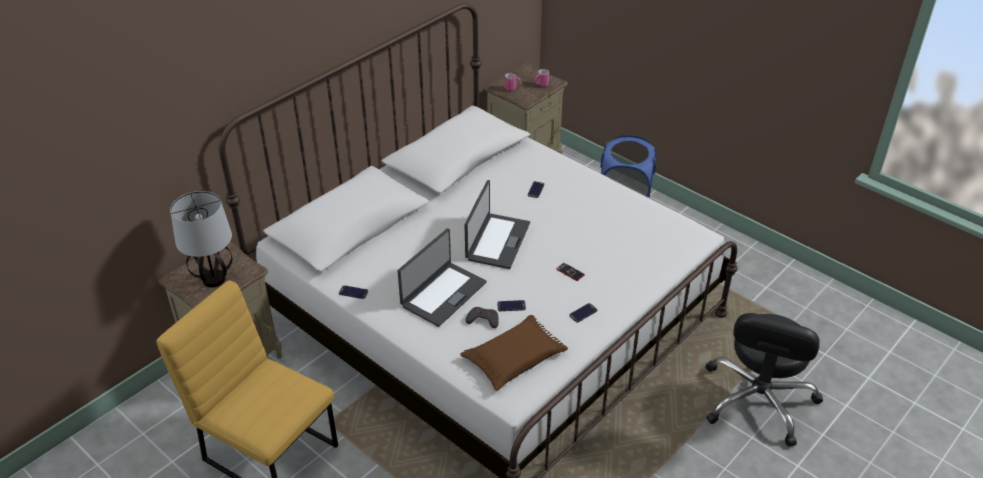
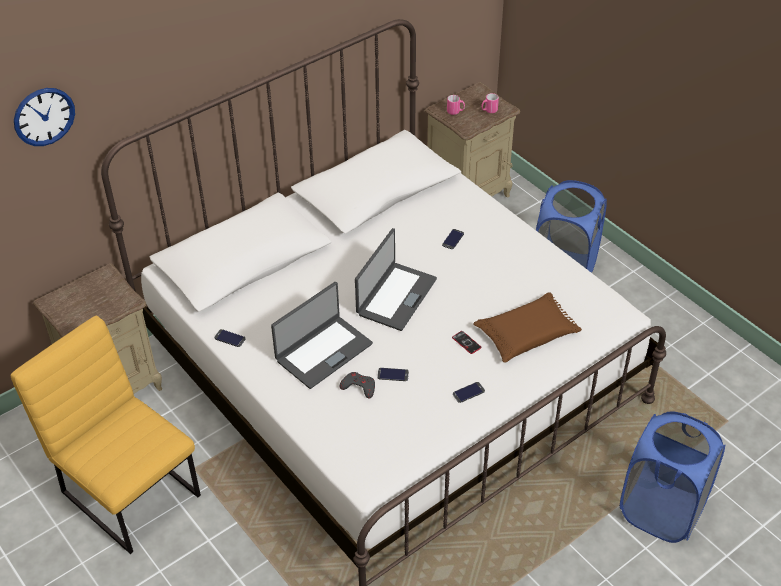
camera: 10 degrees right, 5 degrees up
(166, 95) = (44, 116): none -> wall clock
(214, 280) = (88, 308): table lamp -> none
(514, 357) = (382, 434): brown pillow -> brown pillow (527, 332)
(757, 404) = (661, 510): black office chair -> blue laundry basket

